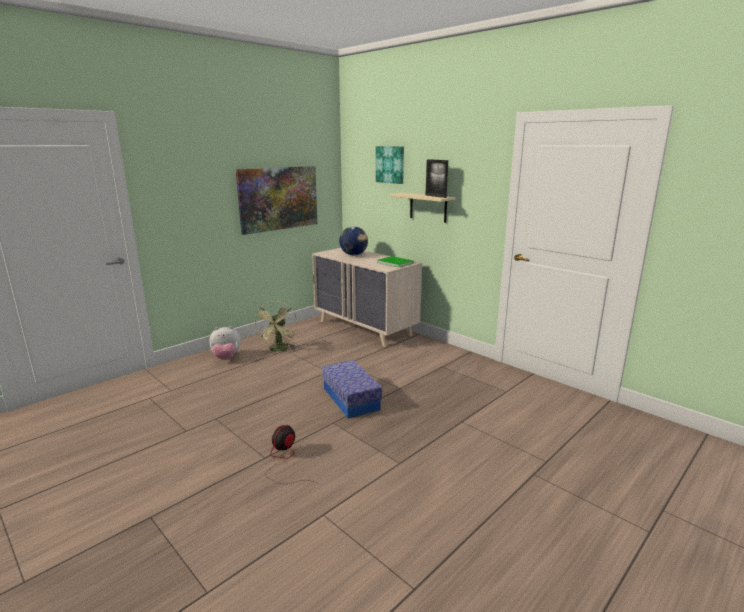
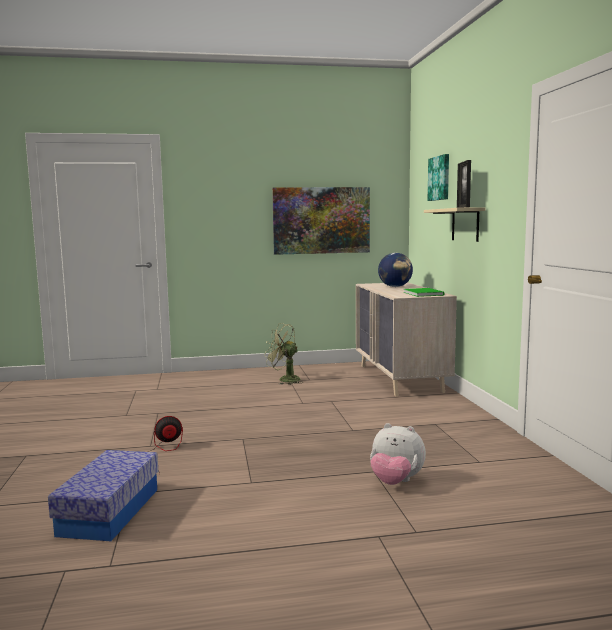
camera: 35 degrees right, 10 degrees down
(226, 358) = (231, 377): plush toy -> plush toy (396, 482)
(279, 350) = (284, 379): green fan -> green fan turned 75 degrees clockwise
(350, 399) = (289, 426): storage box -> storage box (109, 511)

